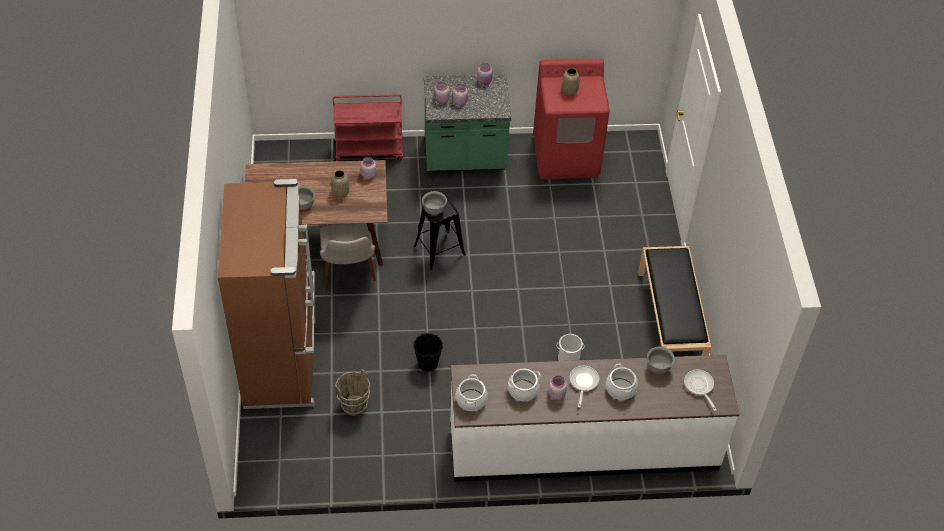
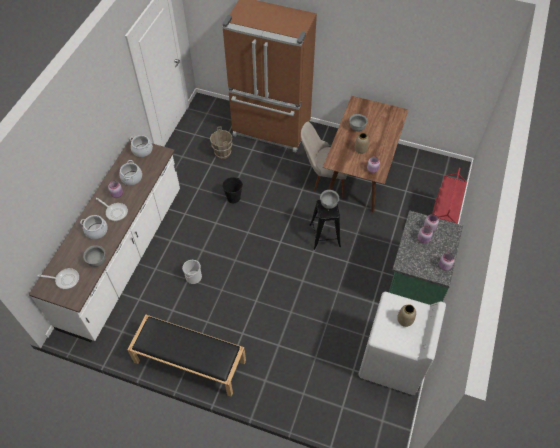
camera: 115 degrees right, 5 degrees up
(566, 156) = (392, 362): red washing machine -> white washing machine

